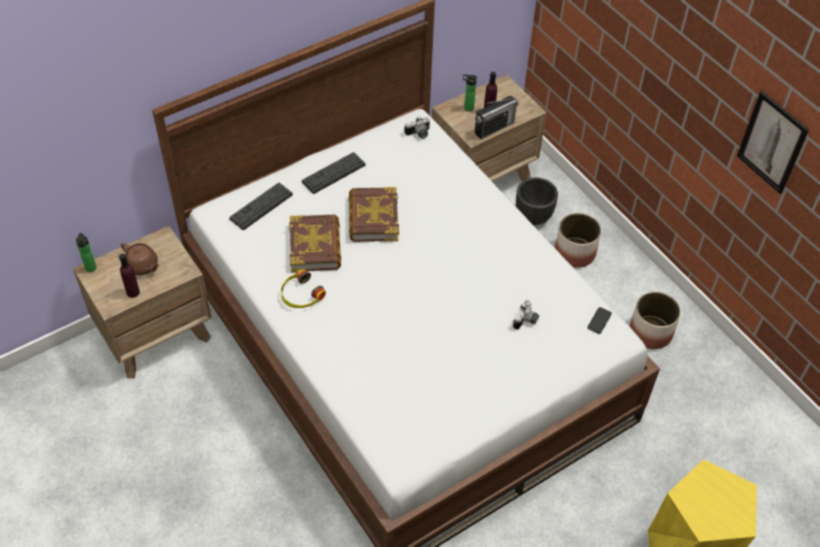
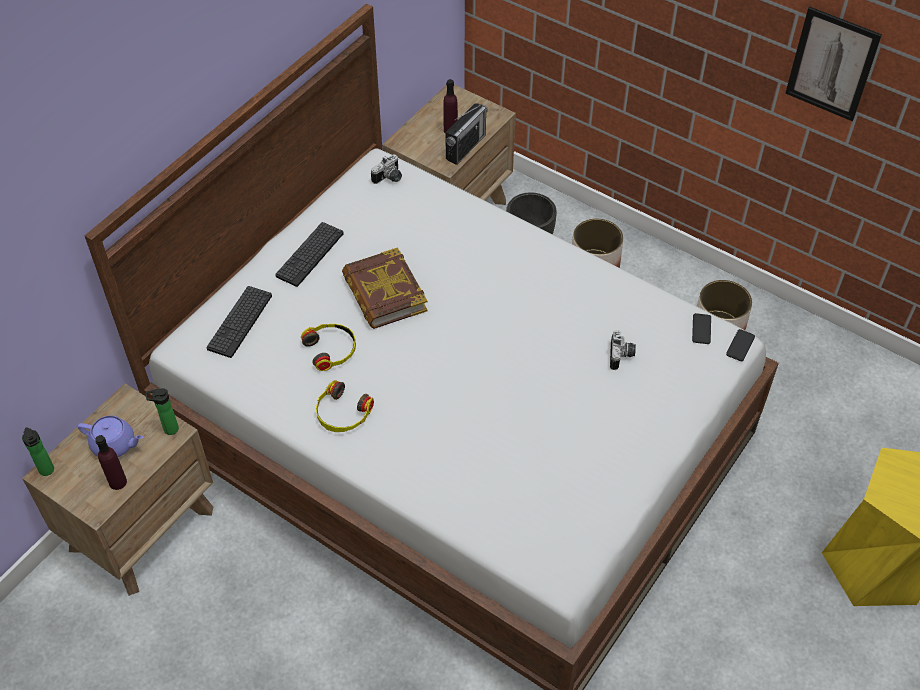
camera: 20 degrees left, 0 degrees up
(142, 266) = (115, 445): brown teapot -> purple teapot
(315, 247) = (331, 349): book -> headphones
(467, 108) = (423, 133): bottle -> bottle (168, 429)
(624, 343) = (740, 345): none -> phone

